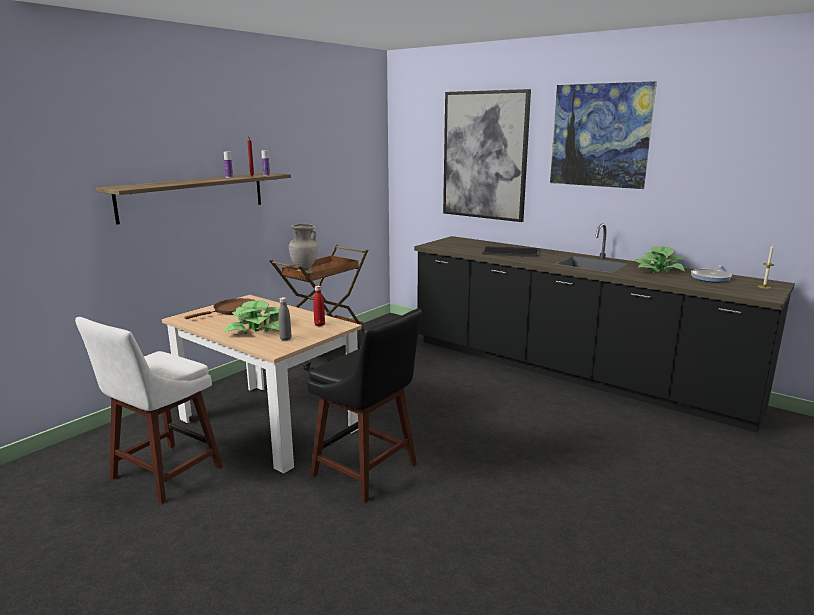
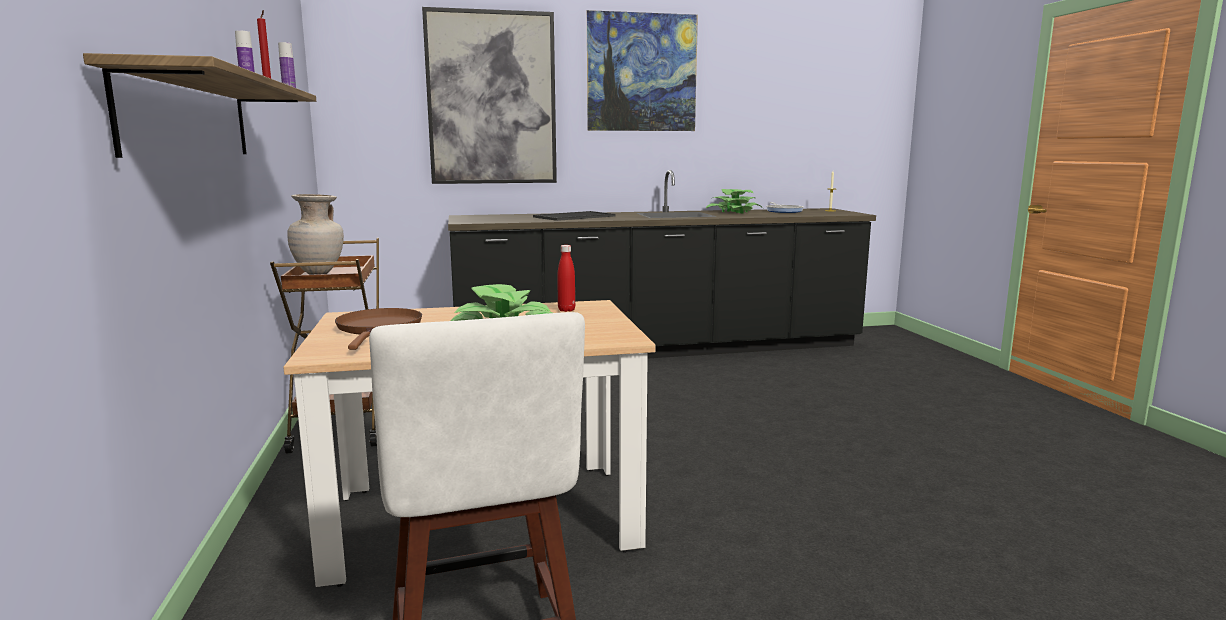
camera: 50 degrees left, 5 degrees down
(285, 339) = (585, 328): grey bottle -> none
(368, 472) = (714, 495): black chair -> none

